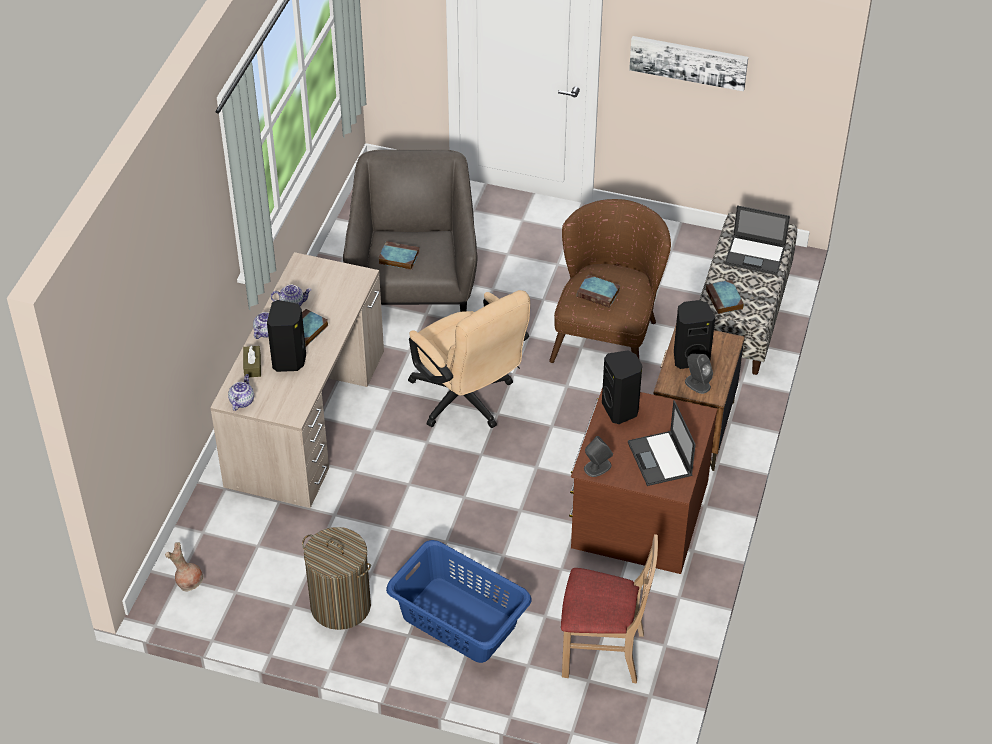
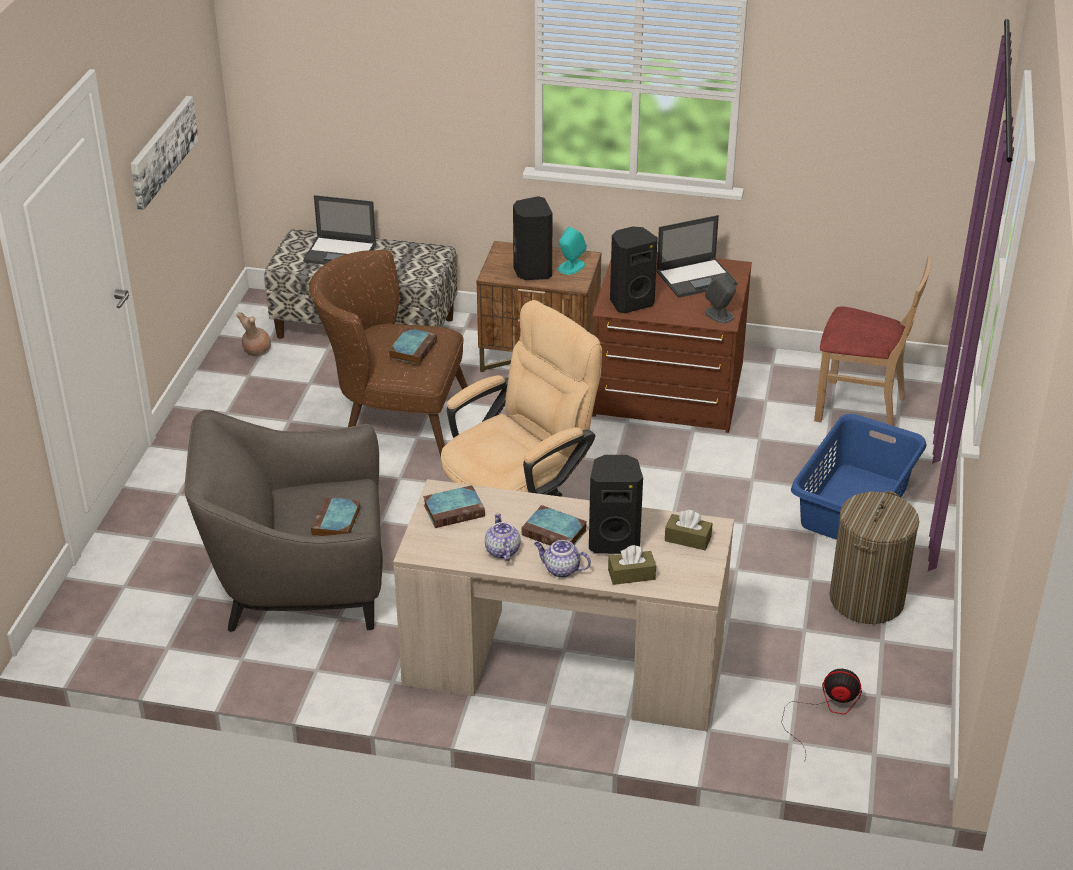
camera: 95 degrees left, 10 degrees down
(189, 582) = (878, 742): brown vase -> brown vase (256, 351)
(226, 556) = (824, 711): none -> fan
(242, 401) = (699, 577): teapot -> none
(284, 399) = (688, 539): none -> brown tissue box
(603, 653) = (860, 407): beige chair -> beige chair turned 105 degrees clockwise
(697, 384) = (571, 267): grey speaker -> turquoise speaker
(725, 300) = (415, 271): book -> book (455, 510)
(756, 255) = (341, 253): laptop -> laptop turned 90 degrees clockwise

